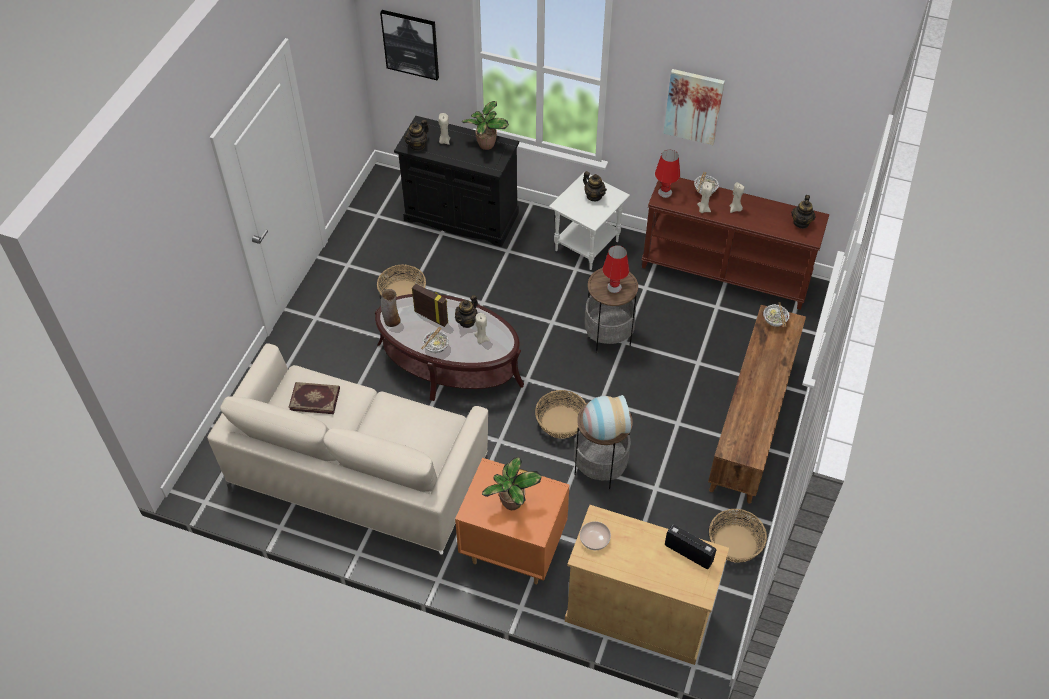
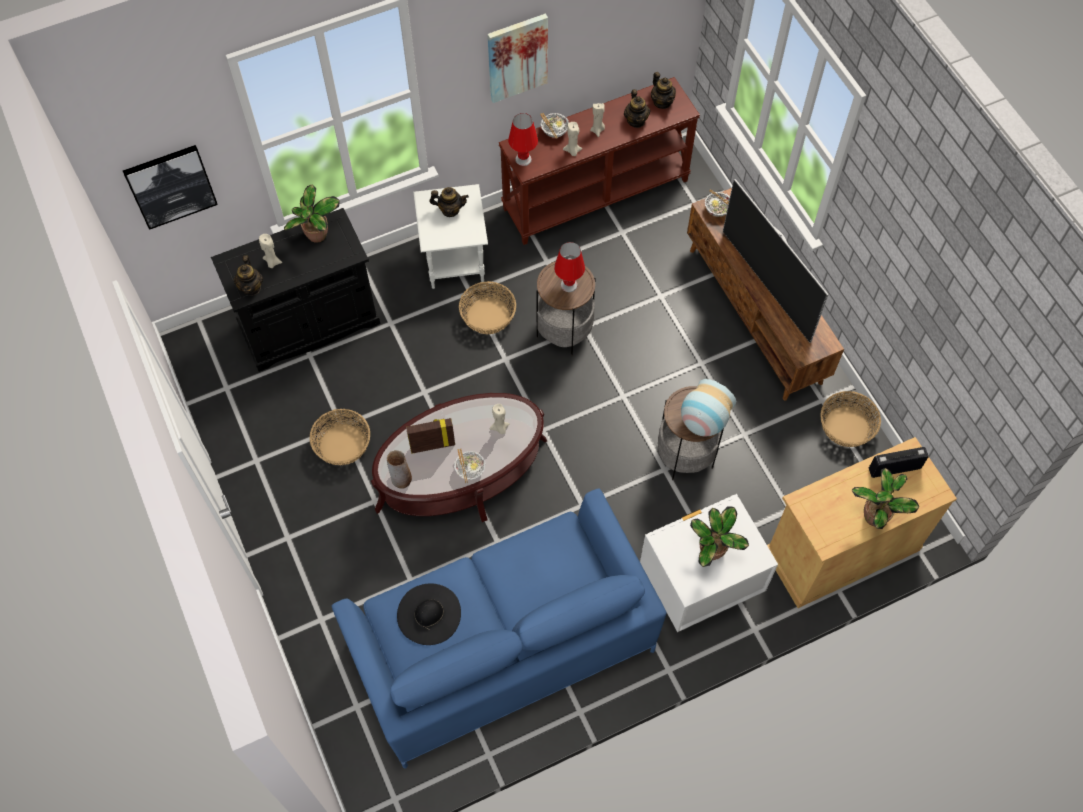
camera: 45 degrees left, 10 degrees up
(315, 398) = (429, 614): book -> black hat
(359, 475) = (502, 645): beige sofa -> blue sofa
(467, 321) = (468, 422): teapot -> teapot (636, 120)
(513, 551) = (698, 589): orange nightstand -> white nightstand
(561, 422) = (613, 444): basket -> basket (488, 316)
(595, 539) = (819, 521): bowl -> none
(638, 569) = (875, 515): none -> potted plant
(754, 390) = (766, 285): none -> television

